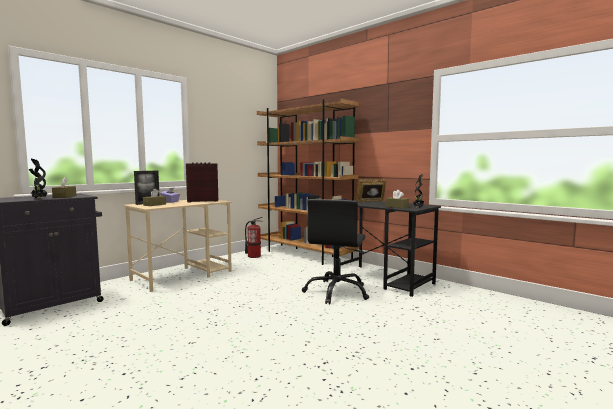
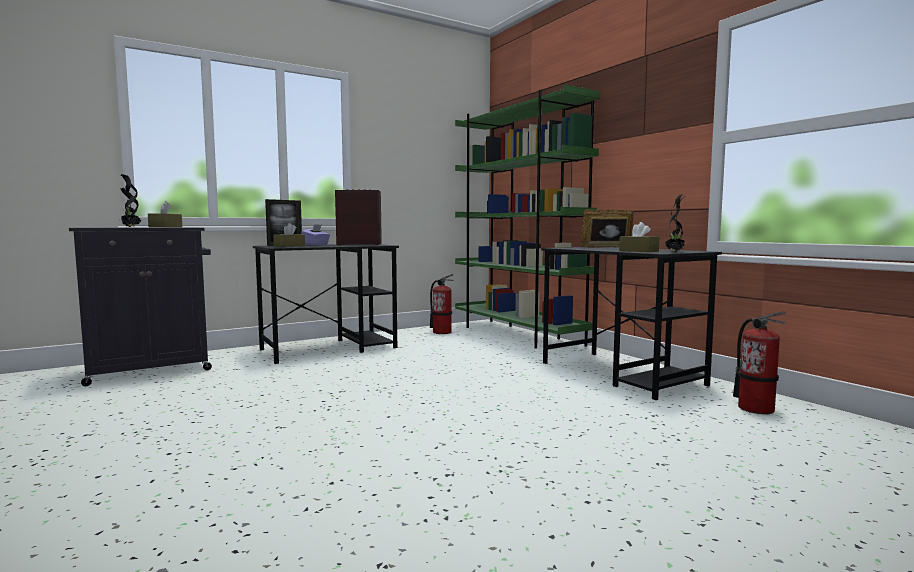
camera: 15 degrees right, 0 degrees up
(183, 275) = (330, 348): beige desk -> black desk
(304, 255) = (517, 334): brown bookcase -> green bookcase
(337, 292) = (533, 384): black office chair -> none
(465, 297) = (756, 408): none -> fire extinguisher

